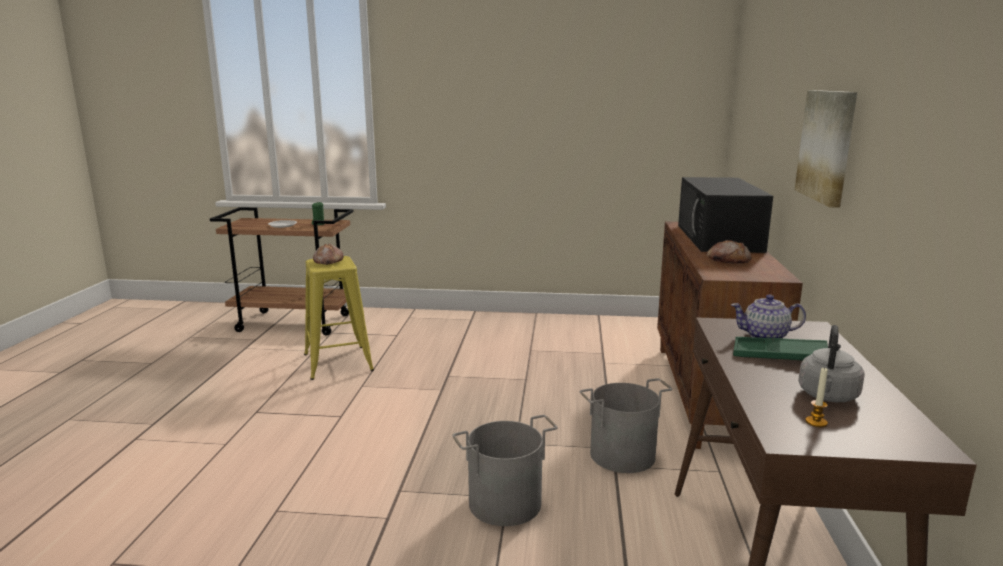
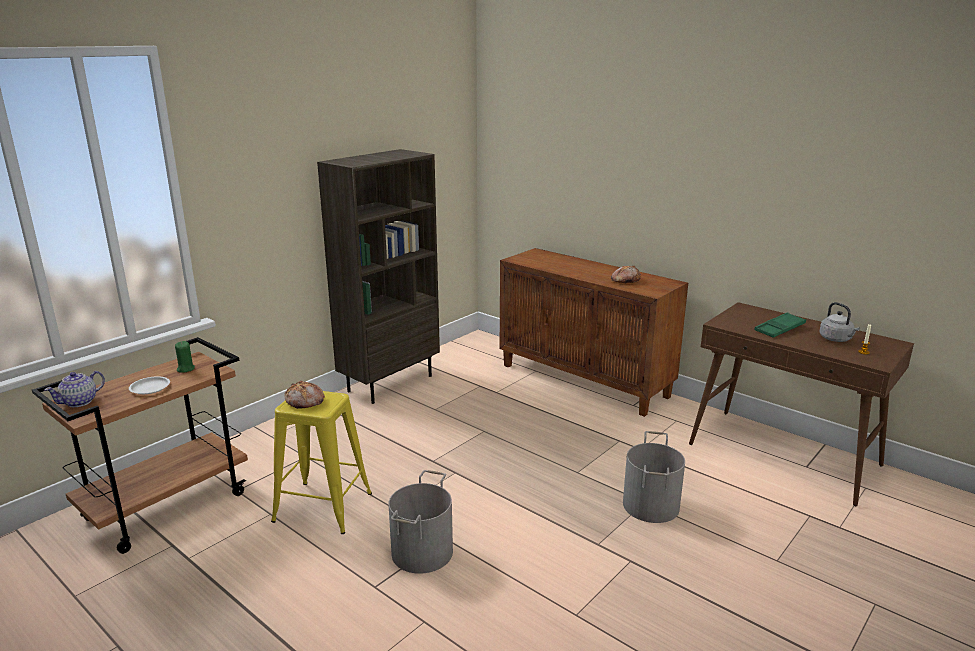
camera: 55 degrees left, 5 degrees up
(544, 322) = (390, 383): none -> brown bookcase
(622, 454) = (630, 441): grey bucket -> grey bucket (421, 552)
(719, 238) = (570, 264): black microwave -> none
(765, 336) = (749, 321): teapot -> teapot (80, 402)
(827, 145) = (698, 194): picture -> none

